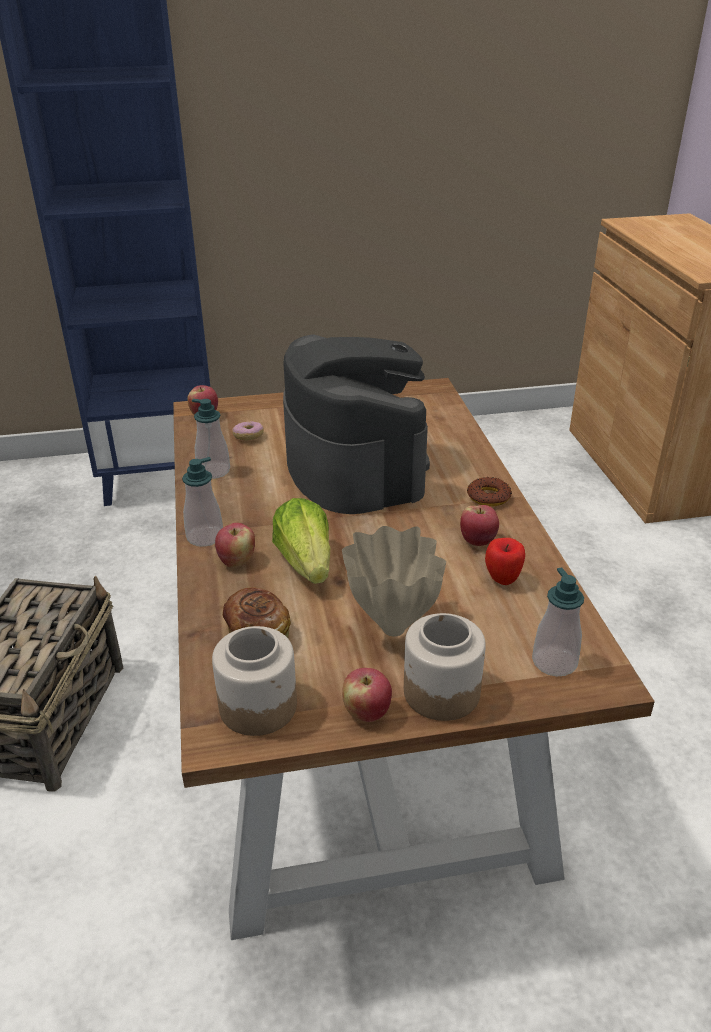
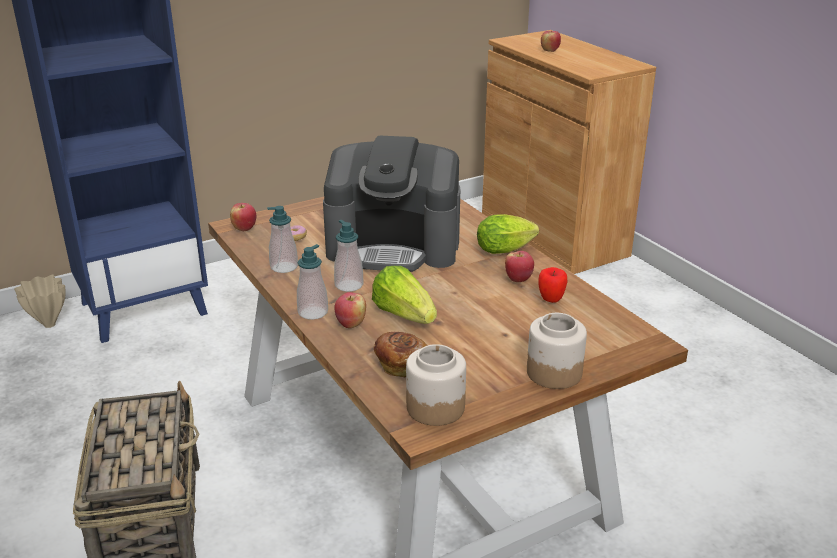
camera: 20 degrees left, 5 degrees down
(354, 466) = (394, 246): coffee machine -> coffee machine turned 135 degrees clockwise
(366, 712) = (512, 394): apple -> apple (549, 50)
(392, 627) = (495, 343): beige vase -> beige vase (49, 324)
(489, 497) = (507, 250): donut -> lettuce
(554, 662) = (615, 341): soap dispenser -> soap dispenser (349, 285)

